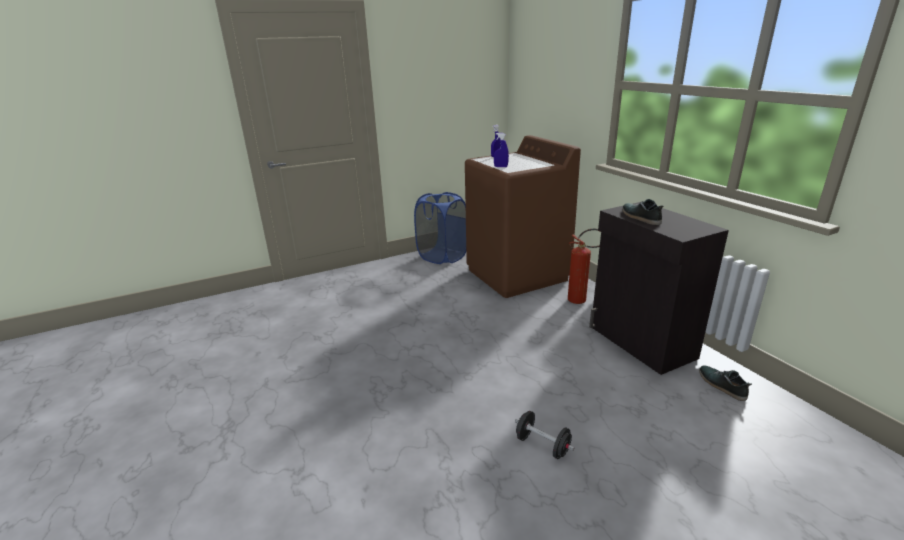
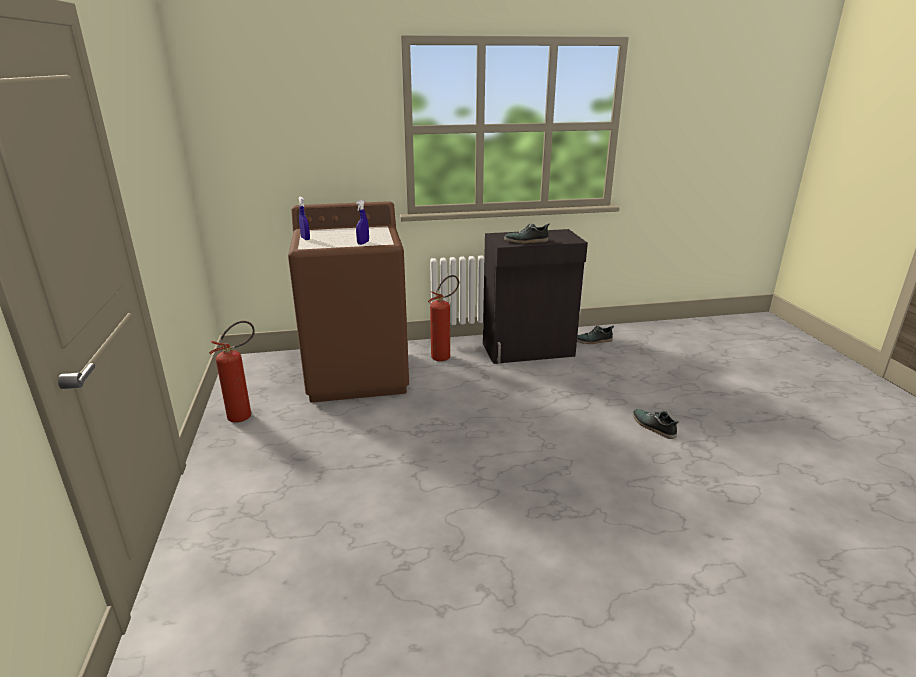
camera: 75 degrees left, 0 degrees up
(442, 256) = (245, 415): blue laundry basket -> fire extinguisher
(542, 445) = (653, 426): black dumbbell -> shoe

